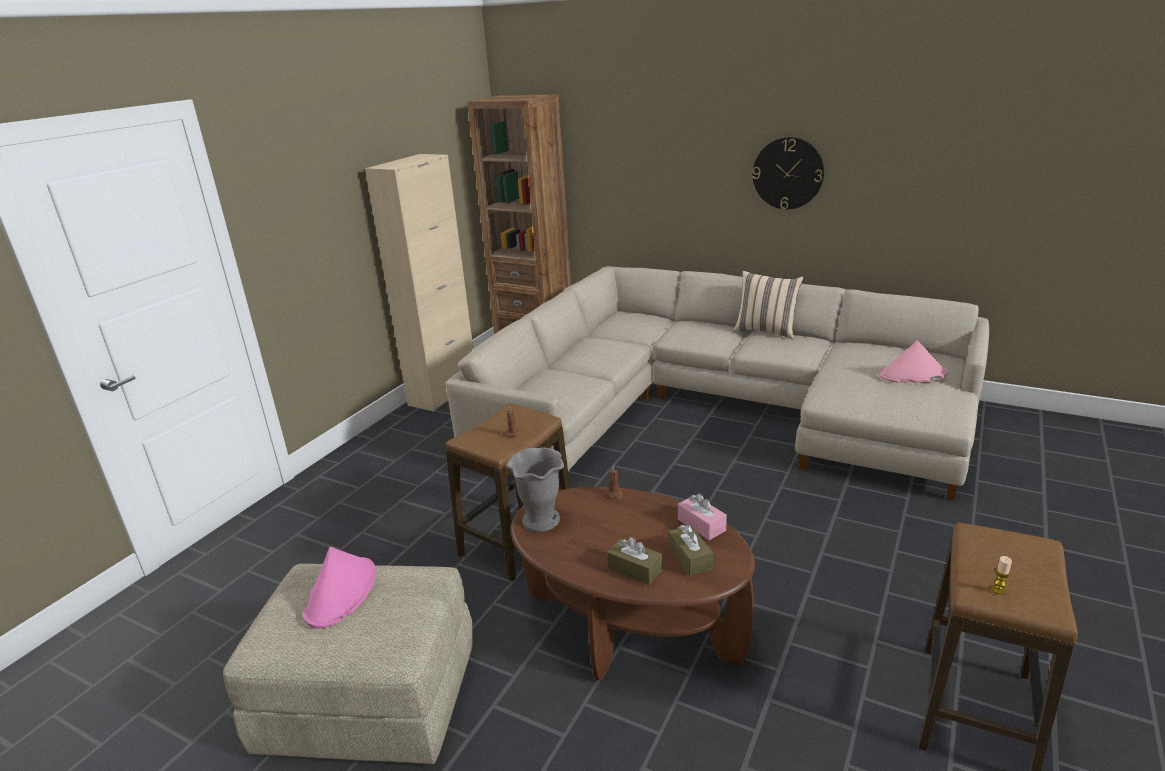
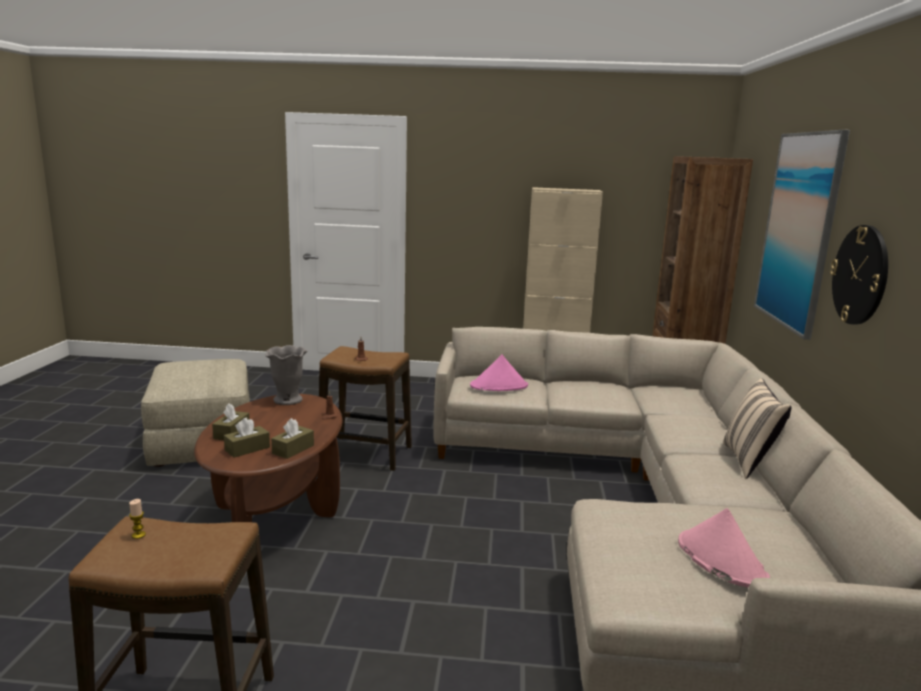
camera: 65 degrees right, 10 degrees down
(341, 593) = (209, 369): pink hat -> pink hat (499, 386)
(675, 151) = (798, 230): none -> picture
(701, 525) = (293, 449): pink tissue box -> brown tissue box

